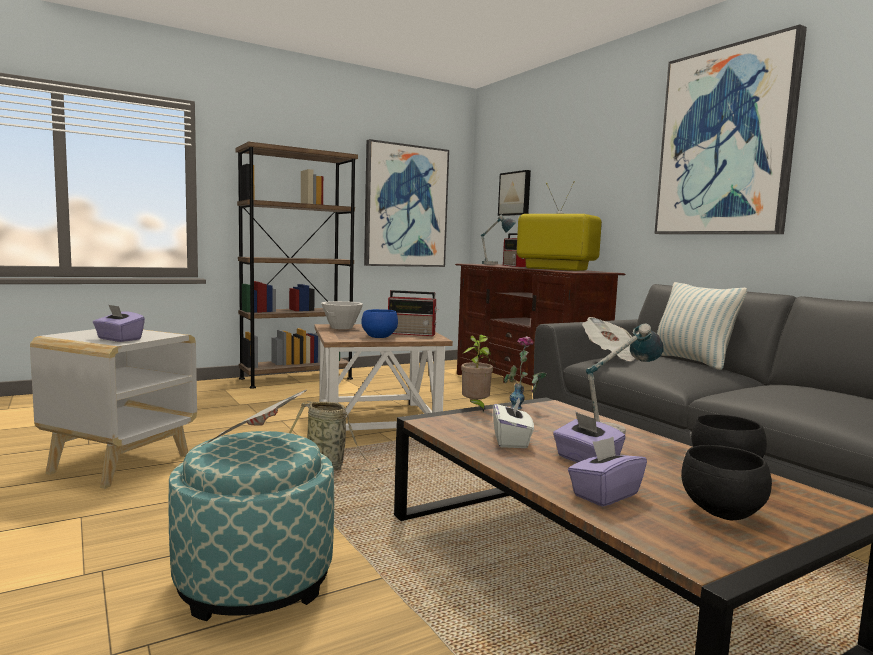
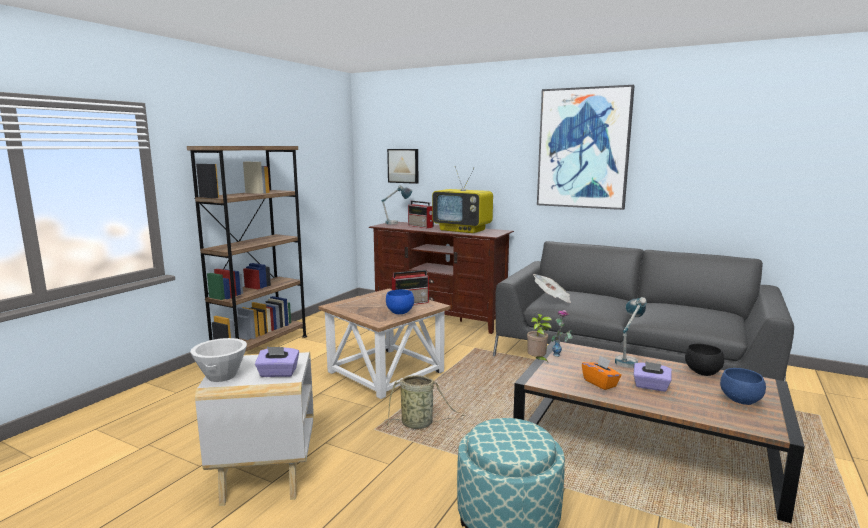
camera: 30 degrees left, 5 degrees up
(255, 444) = (509, 434): newspaper -> none
(341, 327) = (348, 306): white bowl -> white bowl (221, 376)
(405, 206) = (313, 179): picture -> none
(511, 441) = (600, 383): white tissue box -> orange tissue box
(555, 269) = (463, 230): television -> television turned 150 degrees counterclockwise
(604, 495) = (692, 406): purple tissue box -> none
(691, 361) = (589, 293): pillow -> none
(723, 513) = (741, 401): black bowl -> blue bowl

